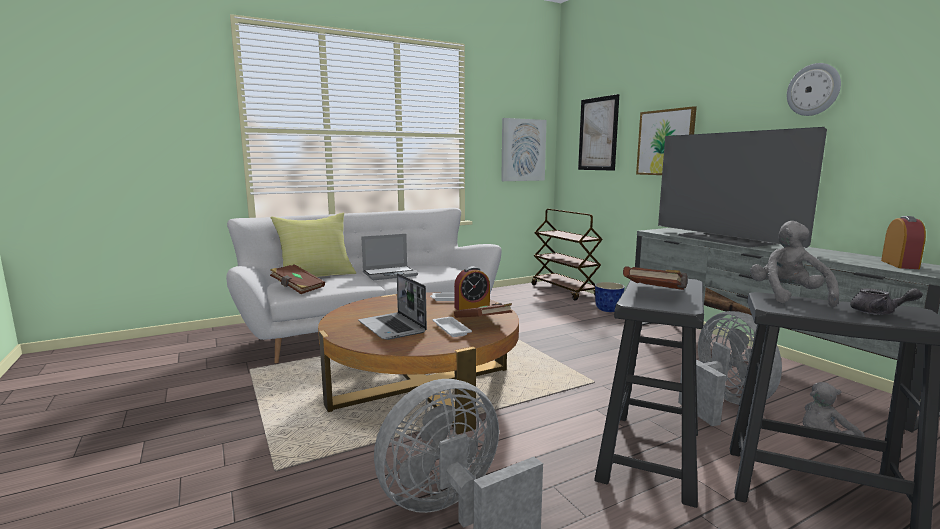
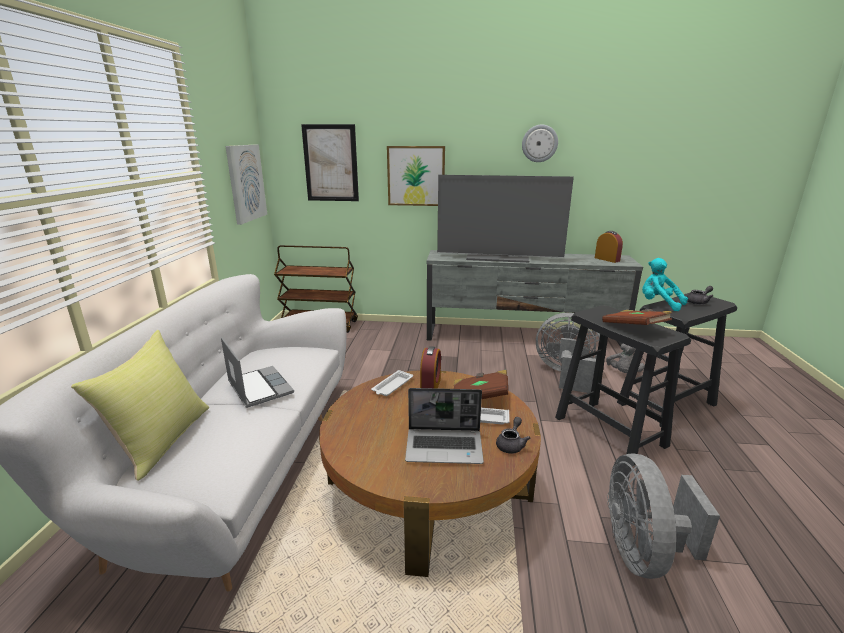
camera: 55 degrees left, 10 degrees up
(297, 288) = (208, 472): brown book -> none
(390, 274) = (258, 387): laptop -> laptop turned 45 degrees counterclockwise
(426, 344) = (511, 444): none -> grey teapot
(608, 310) = (387, 332): planter -> none
(788, 297) = (658, 304): grey plush toy -> turquoise plush toy

